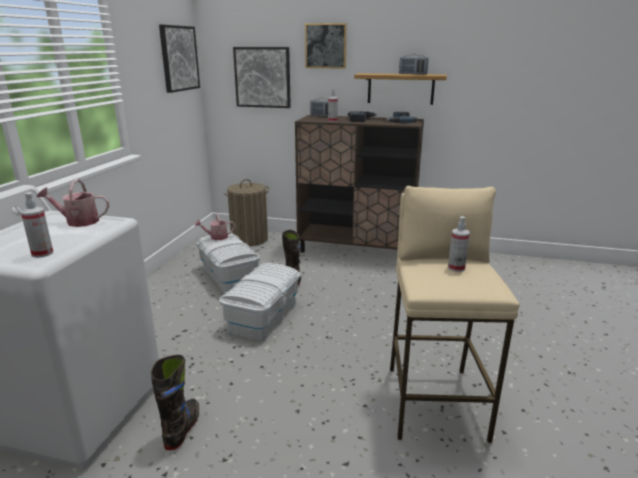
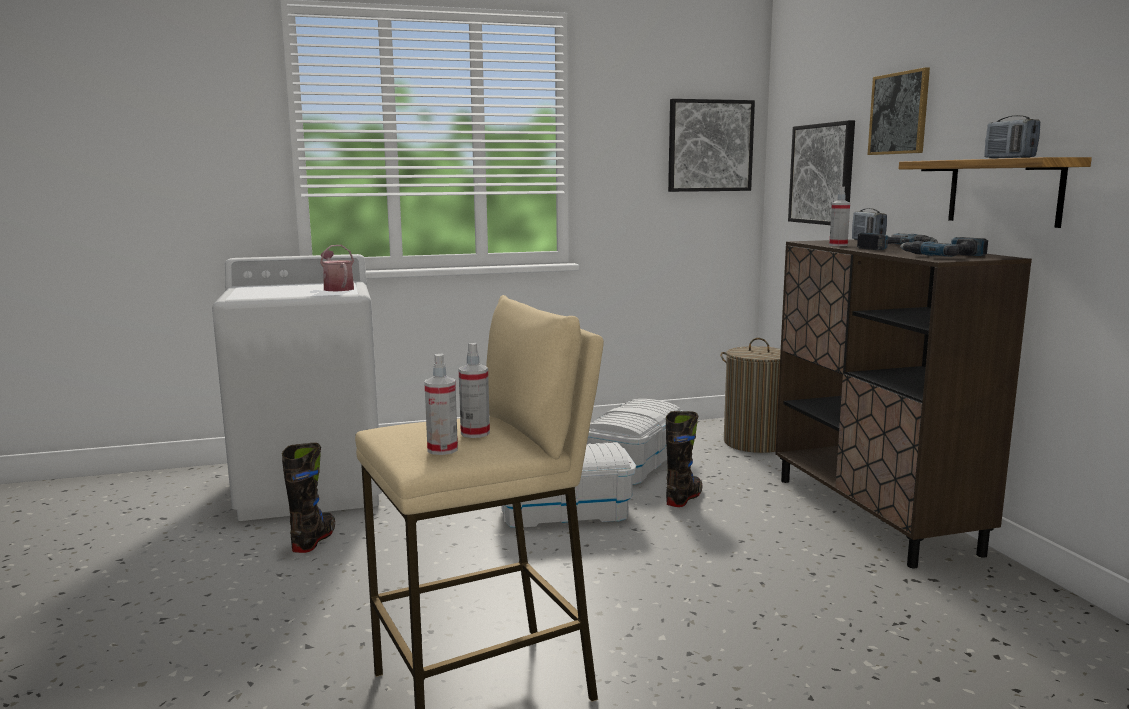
camera: 60 degrees right, 10 degrees down
(42, 253) = (254, 295): spray bottle -> spray bottle (442, 449)
(182, 428) = (314, 540): black boot -> black boot turned 60 degrees counterclockwise
(216, 237) = (642, 402): watering can -> none

